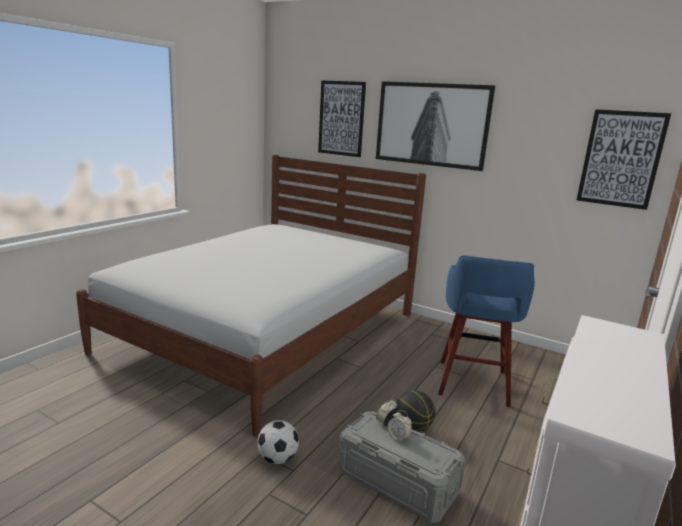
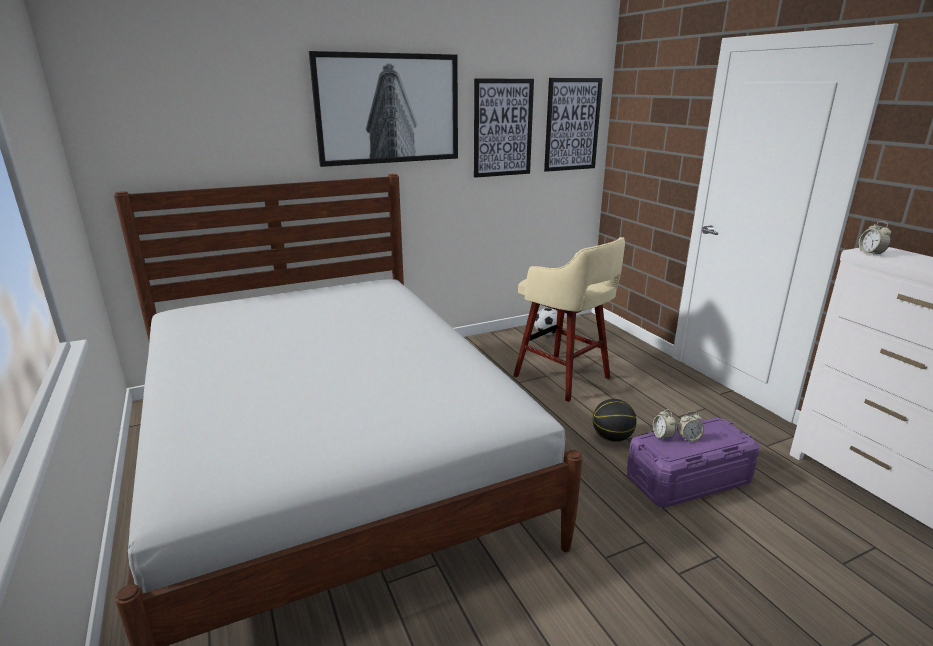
camera: 55 degrees left, 5 degrees up
(278, 458) = (620, 546): football -> football (546, 334)
(341, 118) = (243, 113): picture -> picture (502, 128)
(397, 482) = (688, 480): grey storage box -> purple storage box
(472, 384) = (564, 378): blue stool -> beige stool
(594, 326) = (870, 253): none -> alarm clock

